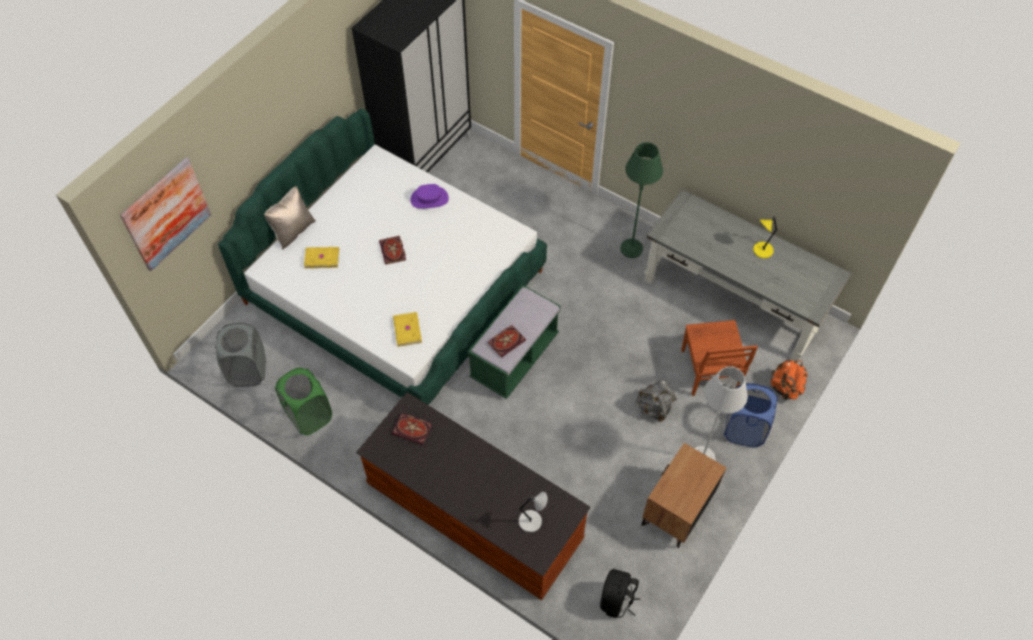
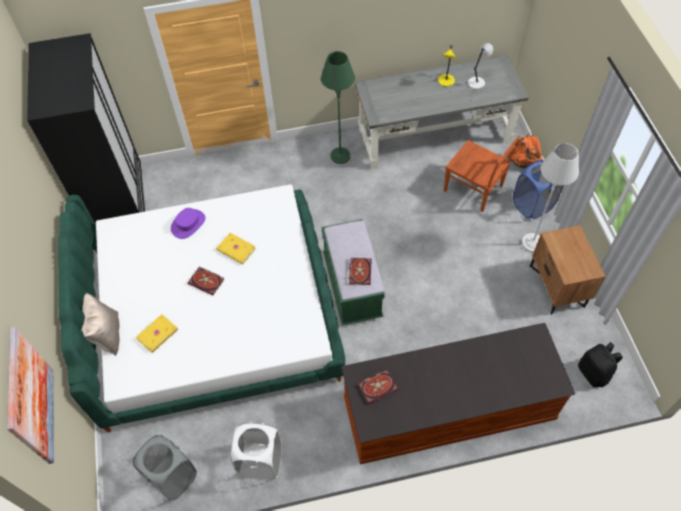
camera: 45 degrees left, 0 degrees up
(309, 415) = (261, 461): green laundry basket -> white laundry basket
(406, 330) = (286, 326): yellow book -> yellow book (236, 250)
(531, 521) = (525, 367): grey table lamp -> grey table lamp (477, 82)
(654, 408) = (471, 239): grey backpack -> none

